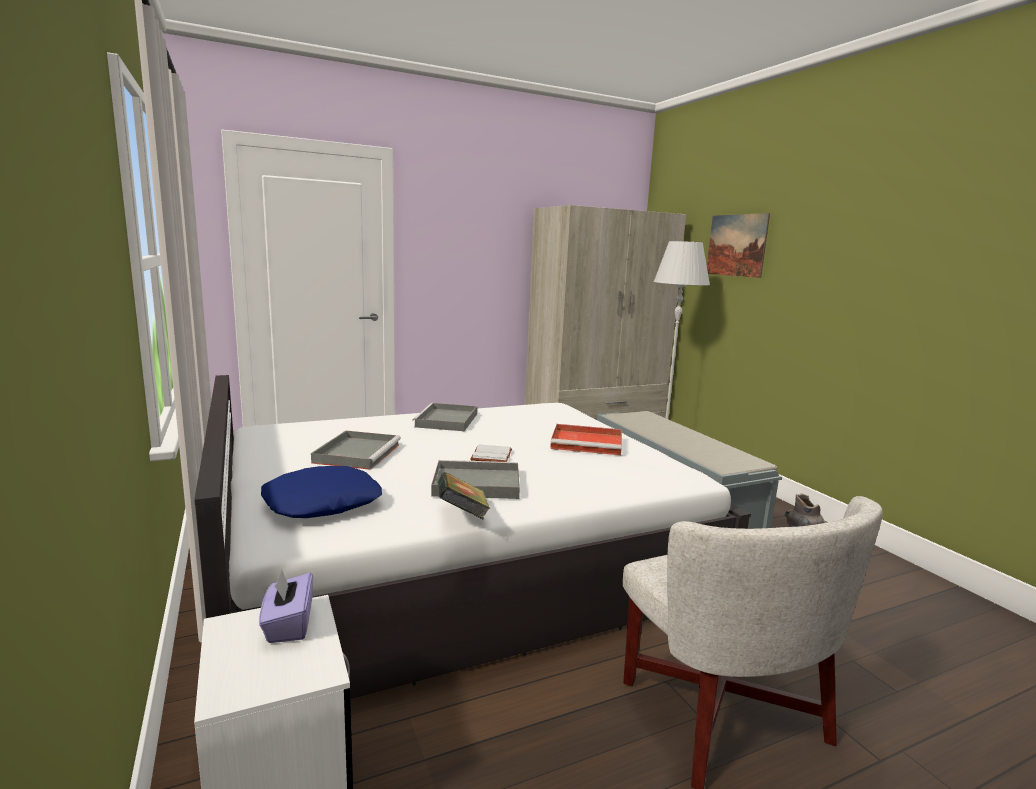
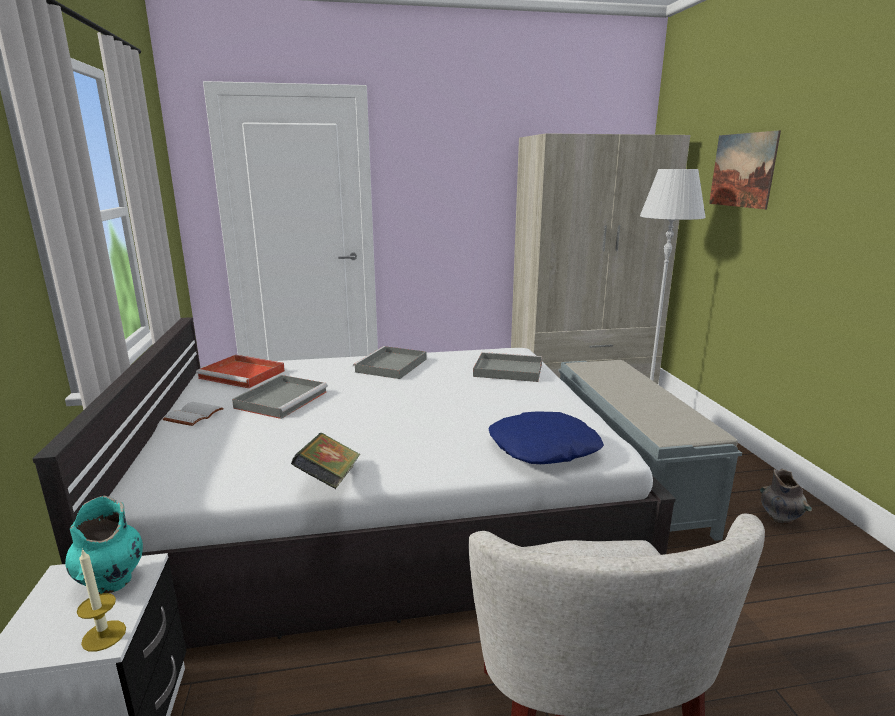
camera: 15 degrees right, 5 degrees up
(288, 625) = (111, 583): purple tissue box -> turquoise vase
(318, 668) = (104, 635): none -> candle
(322, 503) = (211, 453): blue pillow -> blue pillow (543, 447)
(474, 484) = (366, 442): grey tray -> grey tray (506, 370)
(490, 455) = (405, 409): white book -> white book (193, 415)
(588, 443) = (519, 399): red tray -> red tray (243, 374)

